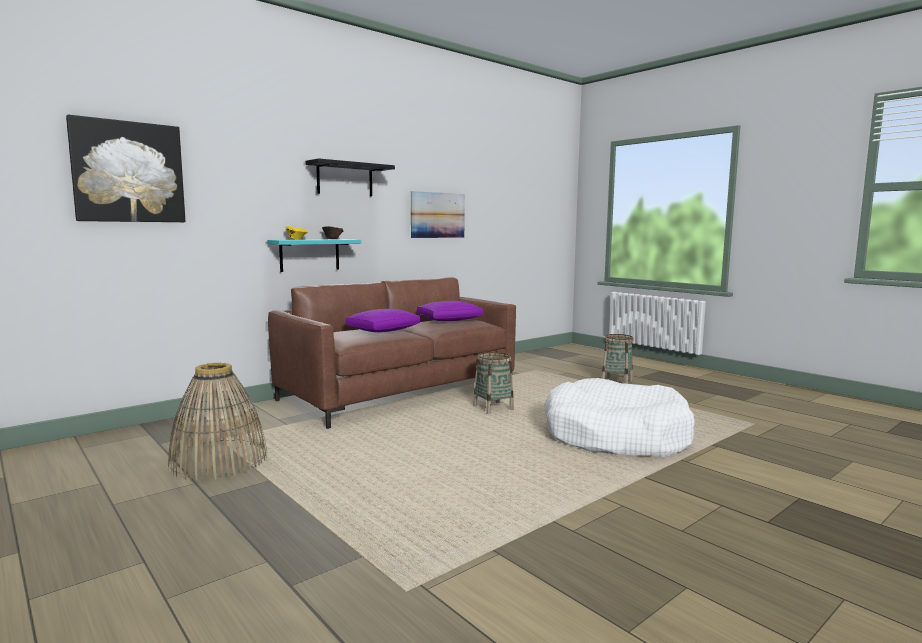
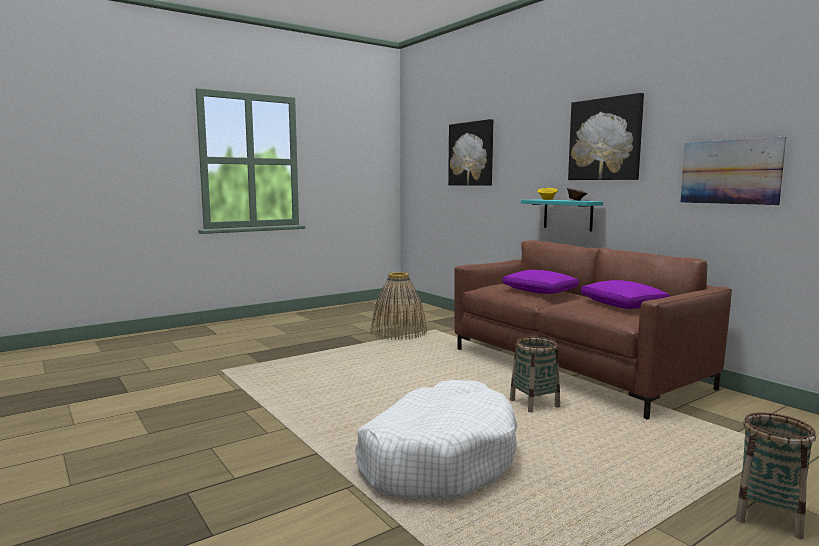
camera: 95 degrees right, 0 degrees up
(345, 179) = (605, 139): black shelf -> picture

